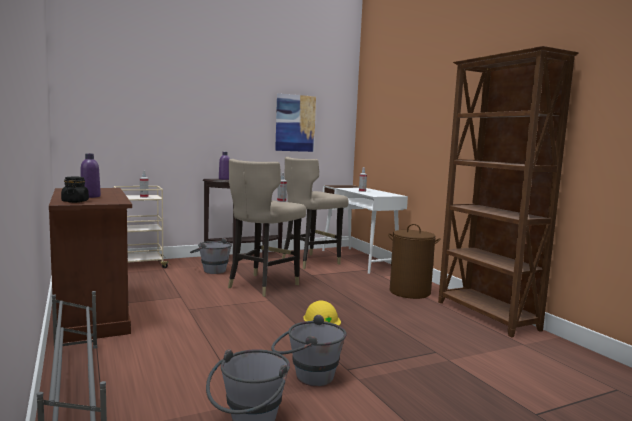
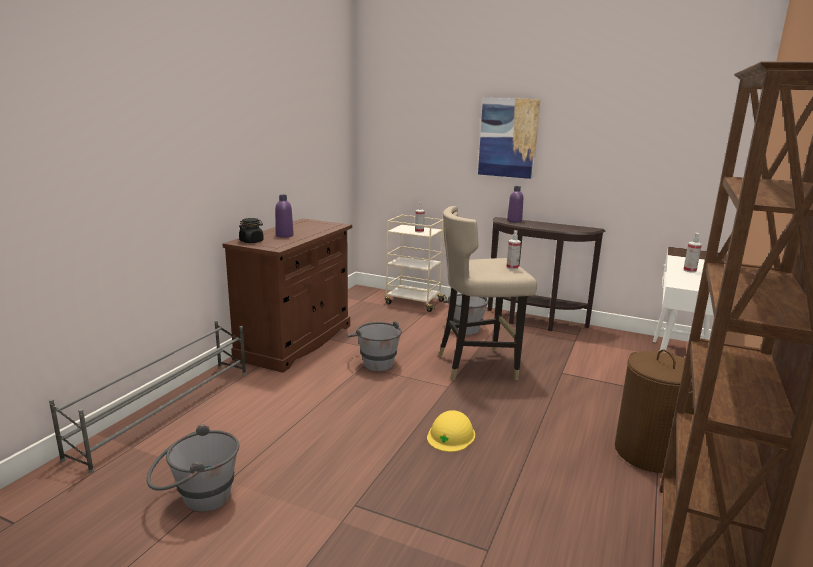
camera: 50 degrees right, 10 degrees up
(295, 123) = (635, 149): picture -> picture (508, 138)
(306, 376) = (310, 487): grey bucket -> grey bucket (374, 362)
(310, 262) = (599, 353): beige stool -> none

